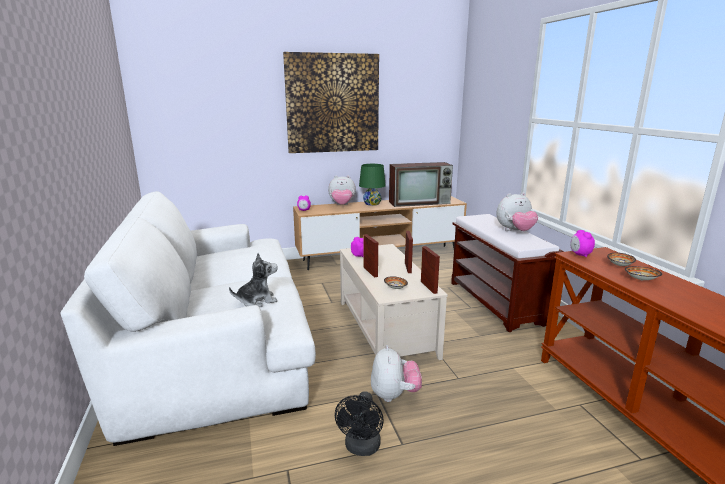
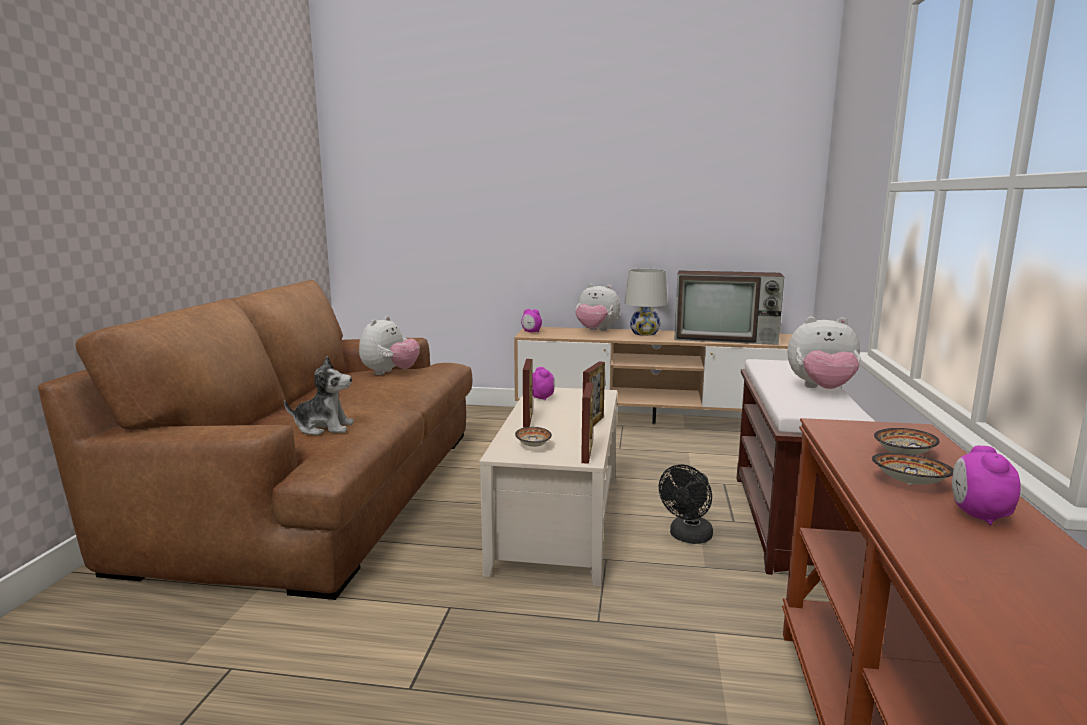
camera: 25 degrees right, 5 degrees down
(214, 342) = (317, 490): white sofa -> brown sofa
(333, 103) = (593, 173): picture -> none
(361, 448) = (348, 674): black fan -> black fan (688, 537)
(372, 204) = (644, 333): green table lamp -> white table lamp
(394, 395) = (471, 616): plush toy -> plush toy (390, 373)
(580, 254) = (846, 427): alarm clock -> alarm clock (978, 515)

